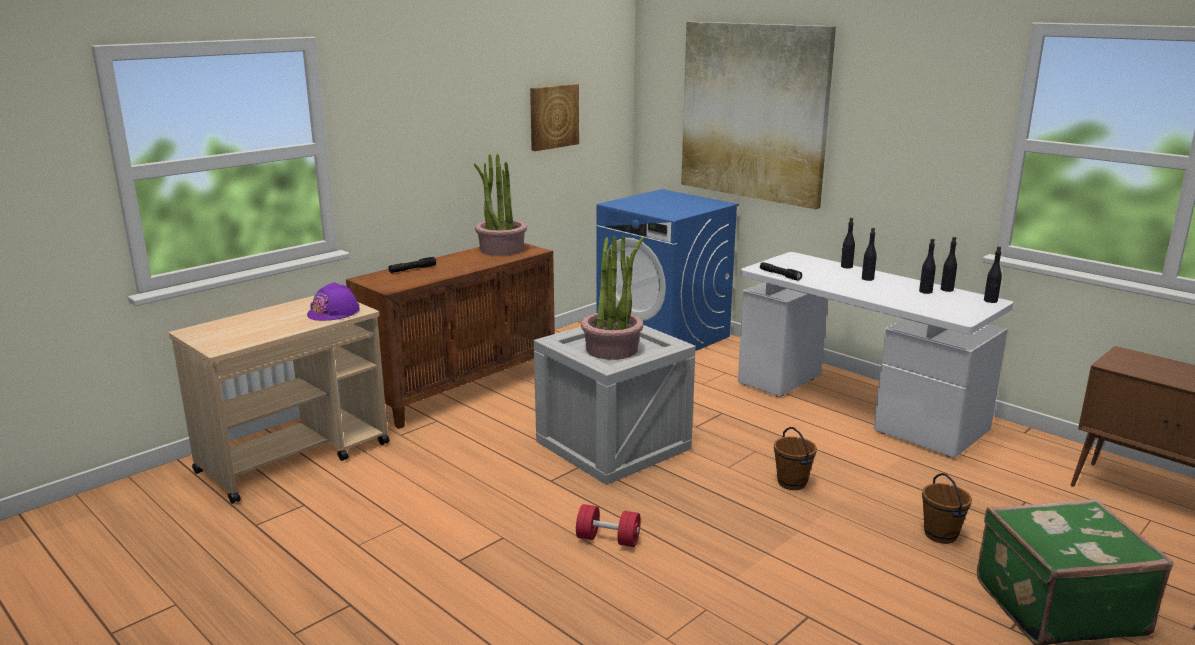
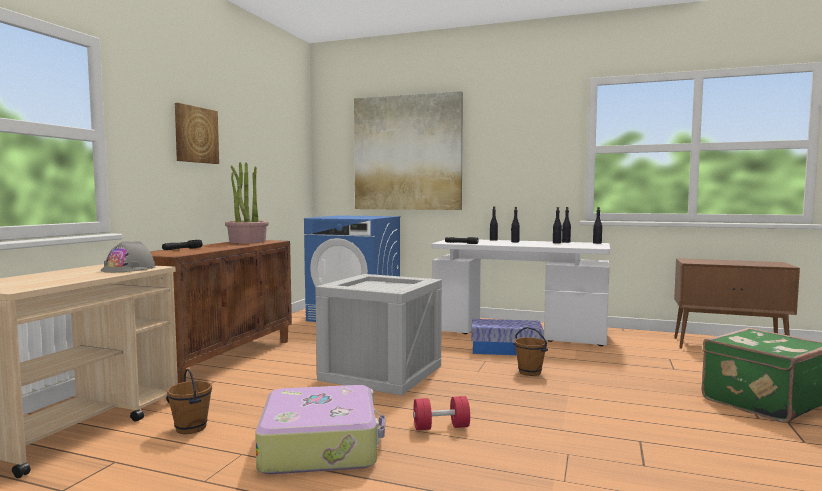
camera: 25 degrees left, 15 degrees down
(334, 312) = (129, 269): purple hard hat -> grey hard hat
(477, 531) = (321, 445): none -> suitcase
(553, 116) = (267, 155): picture -> picture (196, 135)
(612, 349) = (381, 287): potted plant -> none
(803, 436) = (506, 349): none -> storage box
(941, 535) = (651, 381): brown bucket -> brown bucket (191, 428)

